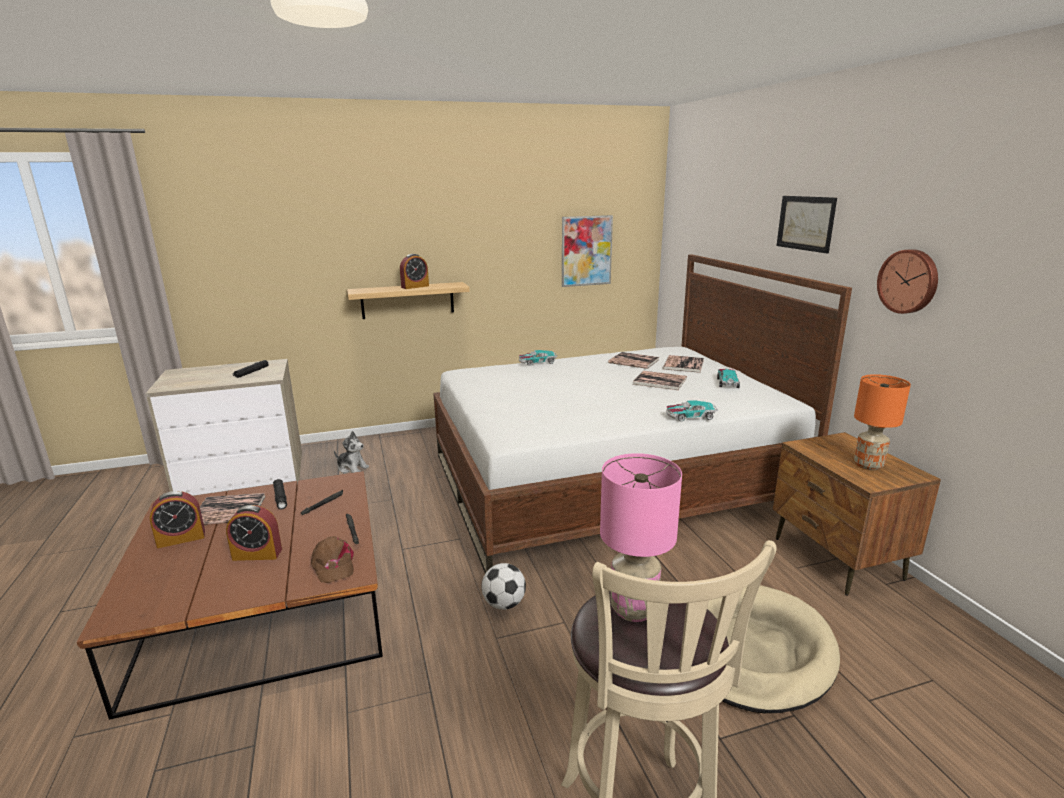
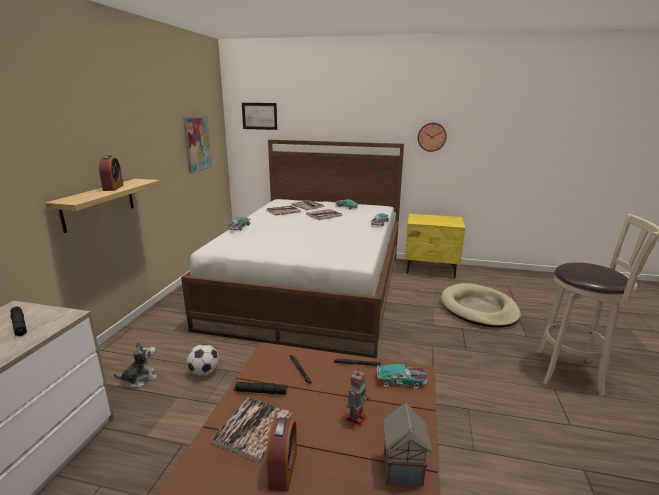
camera: 60 degrees left, 0 degrees up
(184, 598) = (403, 471): none -> toy house
(257, 554) = (356, 417): alarm clock -> toy robot
(333, 565) = (401, 381): brown cap -> toy car
(504, 604) = (404, 359): football -> football (204, 372)
(634, 609) = (585, 270): pink table lamp -> none
(805, 223) = (364, 114): picture -> picture (259, 116)
(837, 559) = (430, 269): brown nightstand -> yellow nightstand
(868, 465) = (442, 220): orange table lamp -> none

